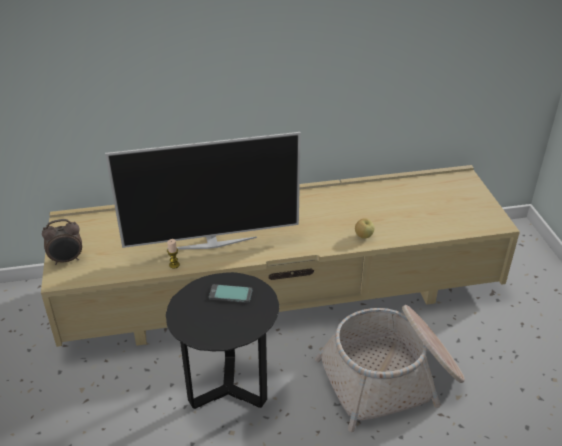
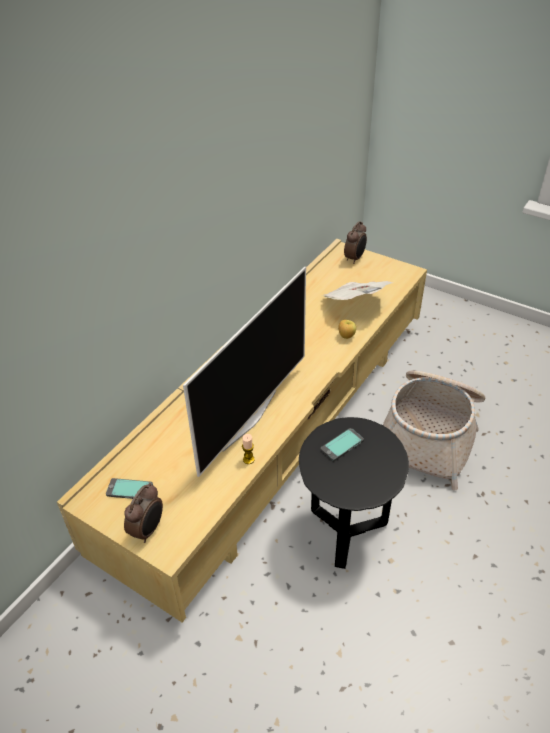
camera: 45 degrees left, 5 degrees up
(90, 232) = (129, 490): none -> phone
(408, 219) = (355, 304): none -> newspaper
(464, 188) = (355, 258): none -> alarm clock

